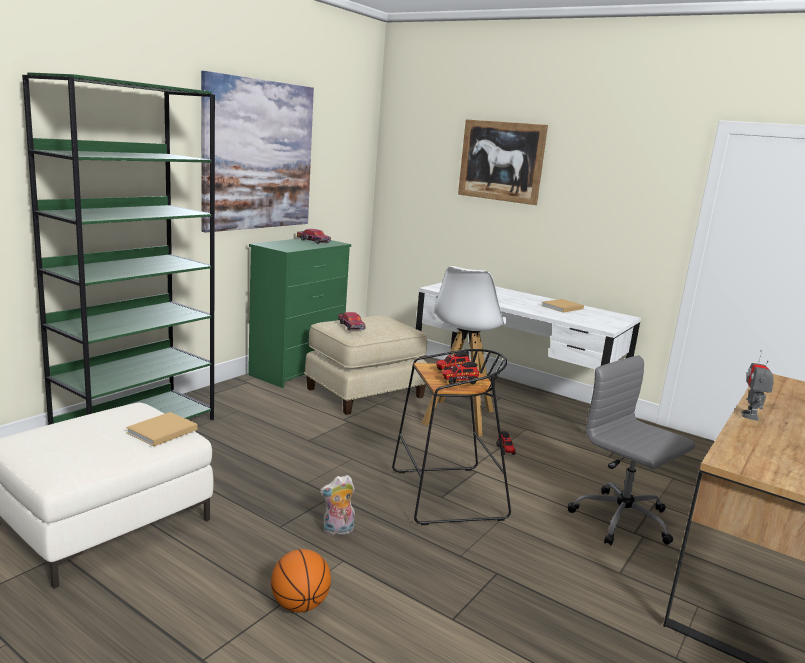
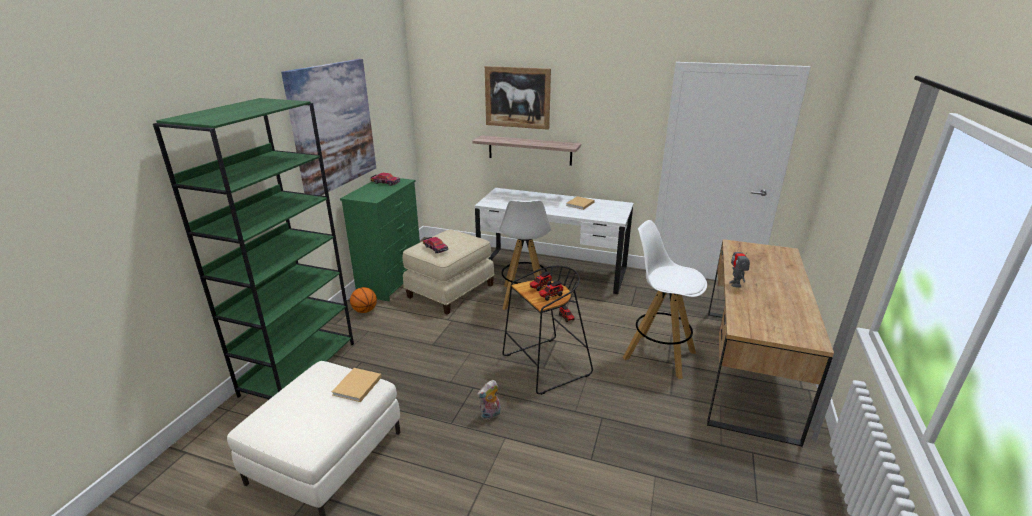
camera: 15 degrees left, 10 degrees up
(300, 605) = (495, 480): basketball -> basketball (365, 311)
(508, 232) = (529, 150): none -> shelf
(623, 520) = (658, 355): grey office chair -> white stool

